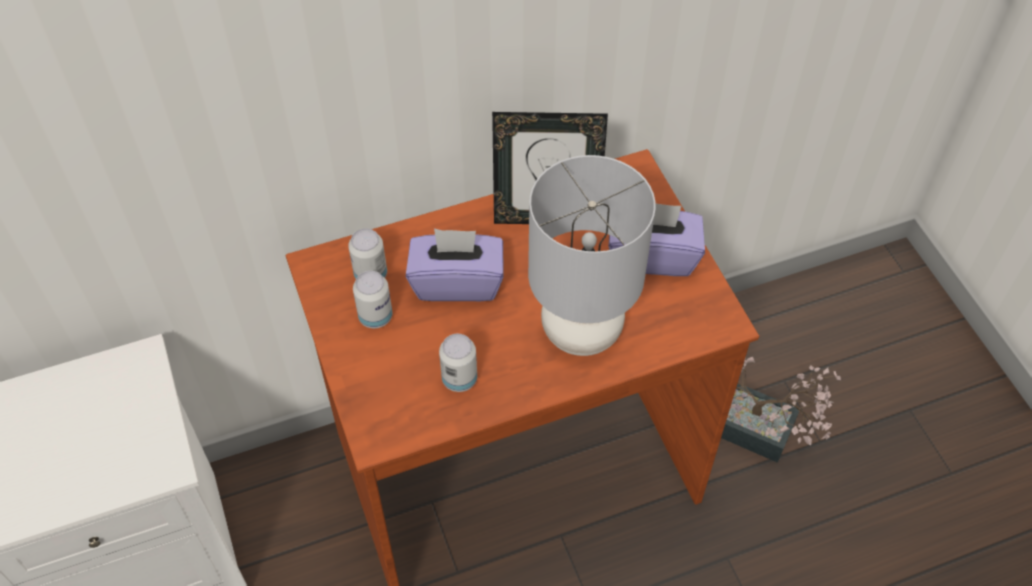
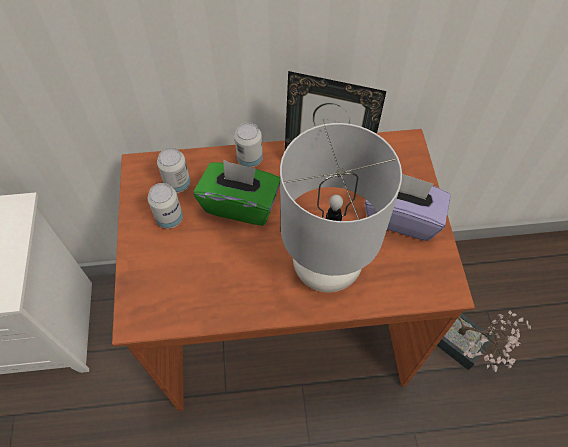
camera: 15 degrees right, 5 degrees up
(457, 282) = (240, 204): purple tissue box -> green tissue box
(459, 379) = (216, 286): can -> can (250, 159)

